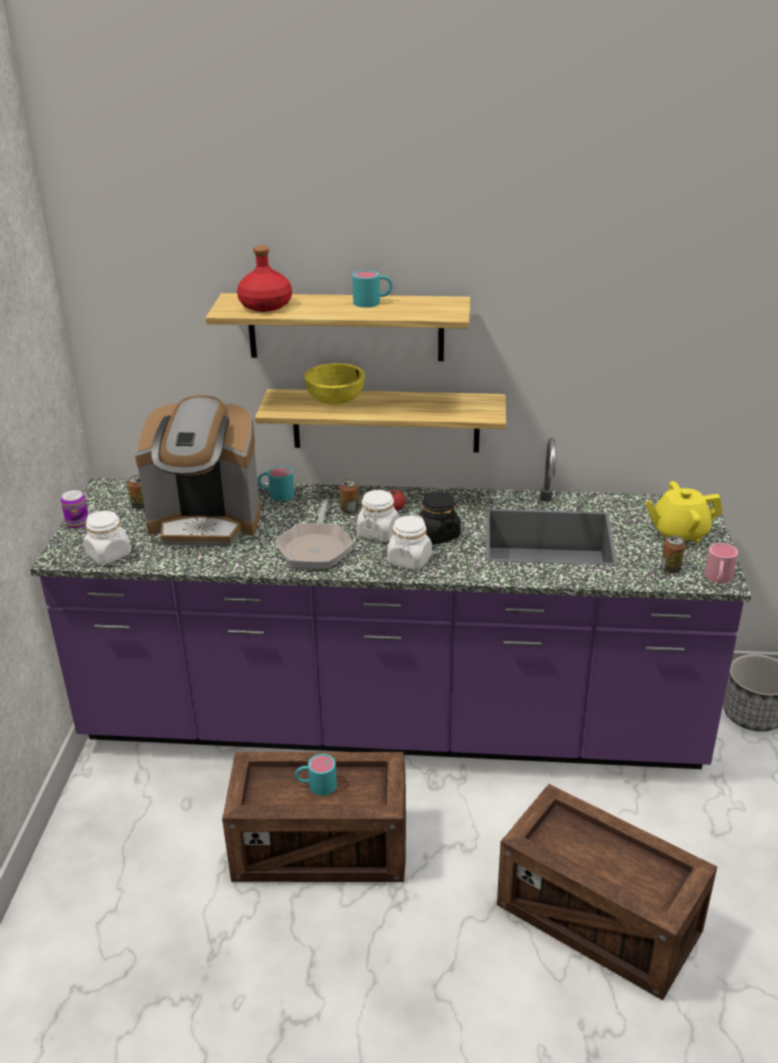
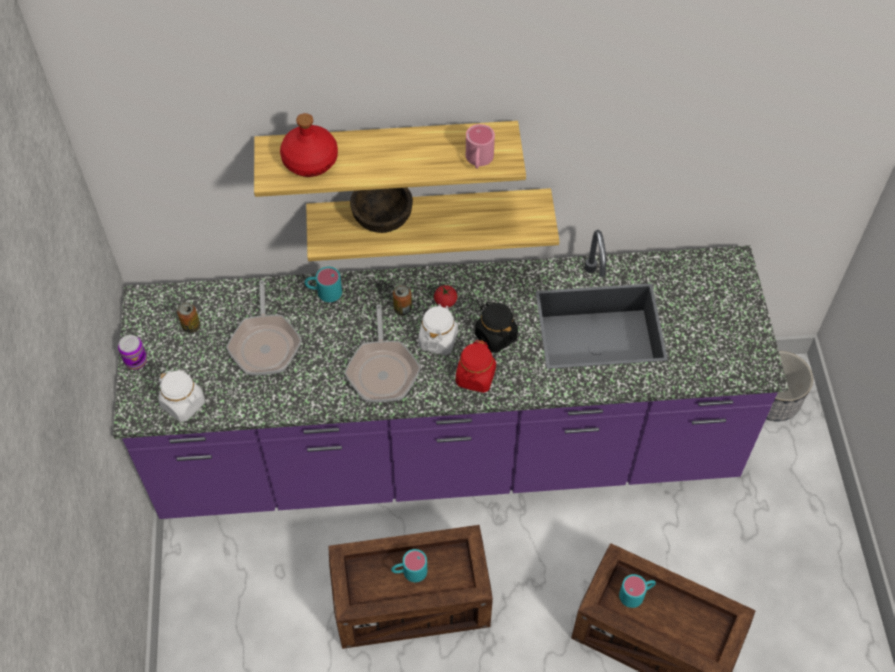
camera: 10 degrees left, 25 degrees up
(206, 522) = (265, 344): coffee machine -> frying pan
(335, 400) = (382, 219): yellow bowl -> brown bowl
(373, 302) = (420, 143): turquoise mug -> turquoise mug (636, 594)
(409, 560) = (475, 377): white jar -> red jar
(670, 569) = (715, 361): can -> none
(679, 533) = (719, 307): yellow teapot -> none
(718, 579) = (759, 369): pink mug -> pink mug (478, 160)

